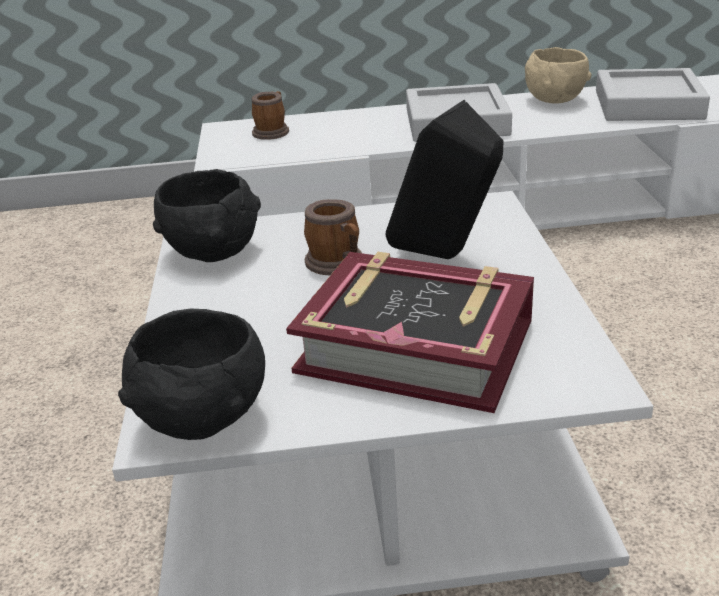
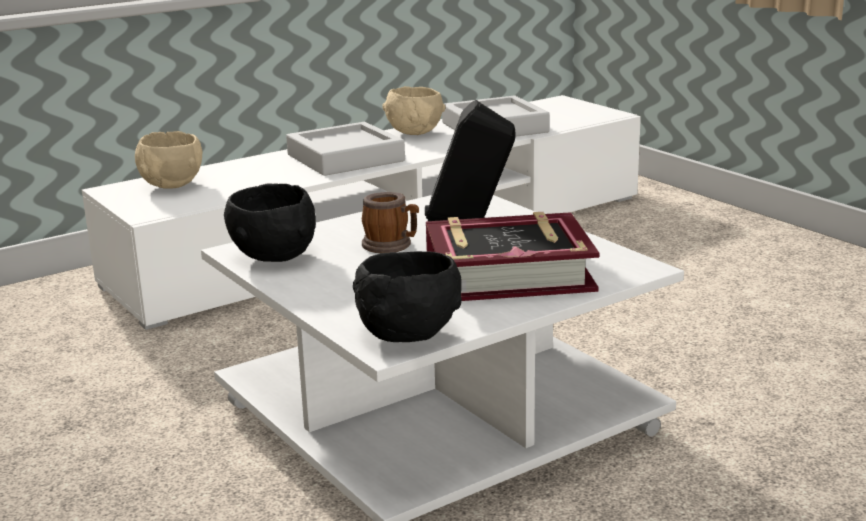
camera: 30 degrees left, 10 degrees down
(272, 131) = (171, 186): mug -> beige bowl

